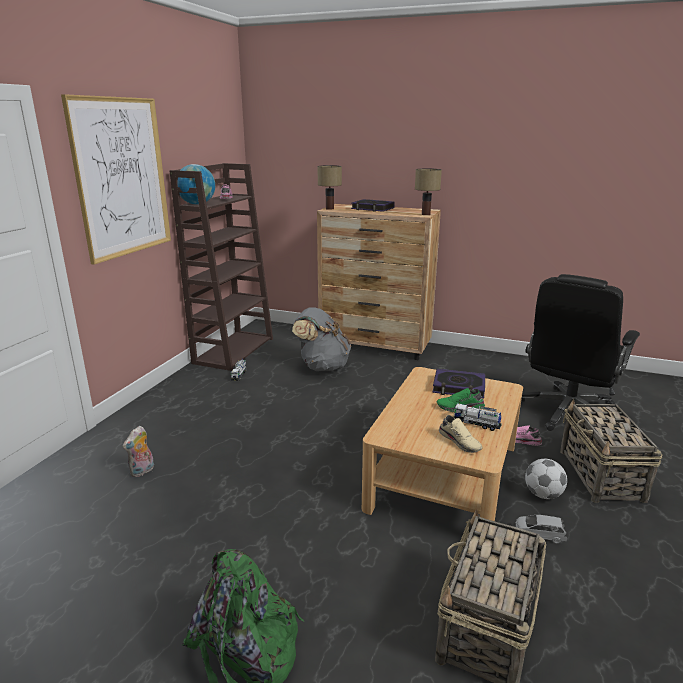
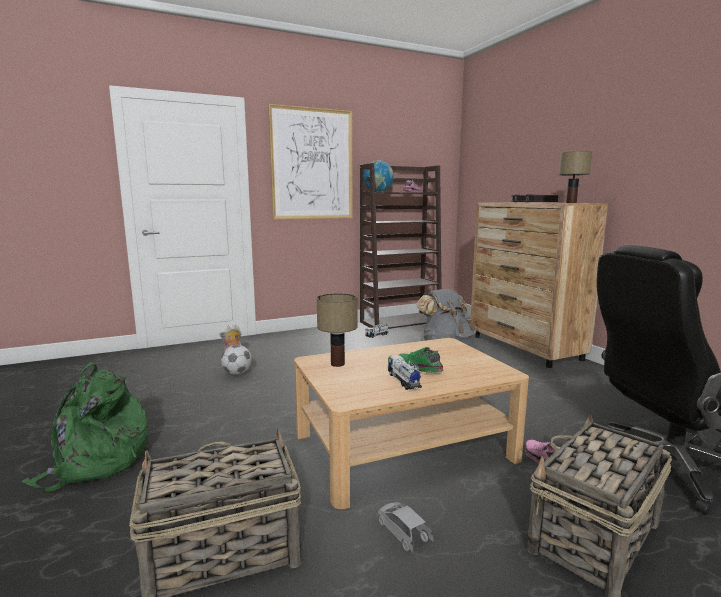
camera: 45 degrees right, 10 degrees down
(329, 208) = (493, 202): table lamp -> table lamp (338, 364)
(458, 387) = (454, 358): book -> none
(460, 442) = (359, 384): beige shoe -> none
(543, 494) = (475, 509): football -> football (237, 373)

